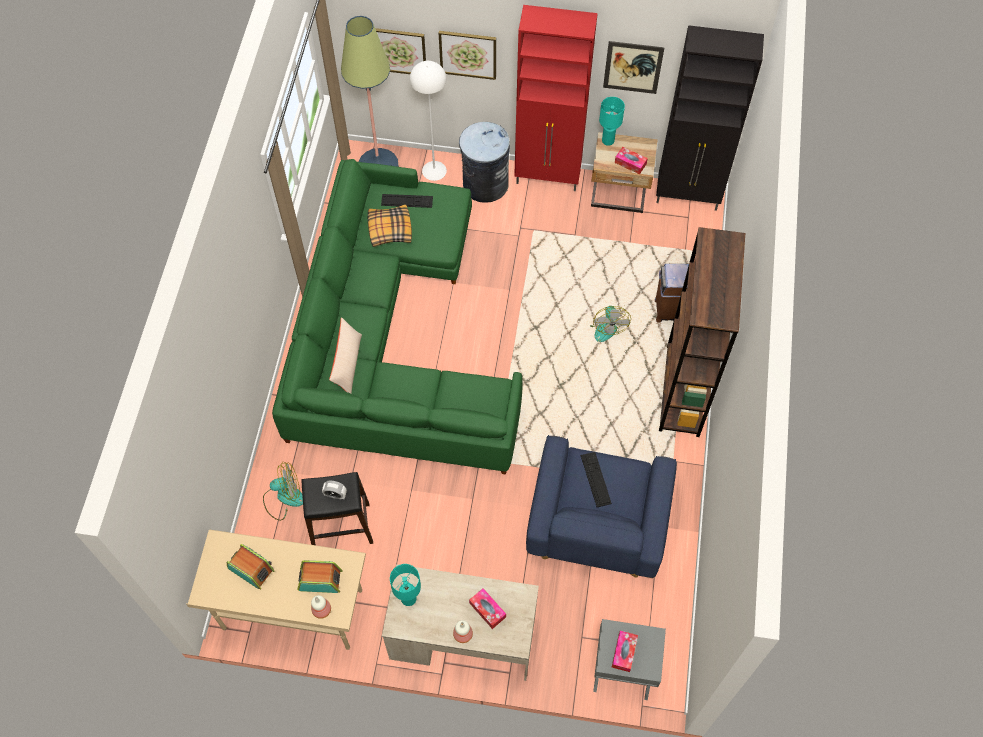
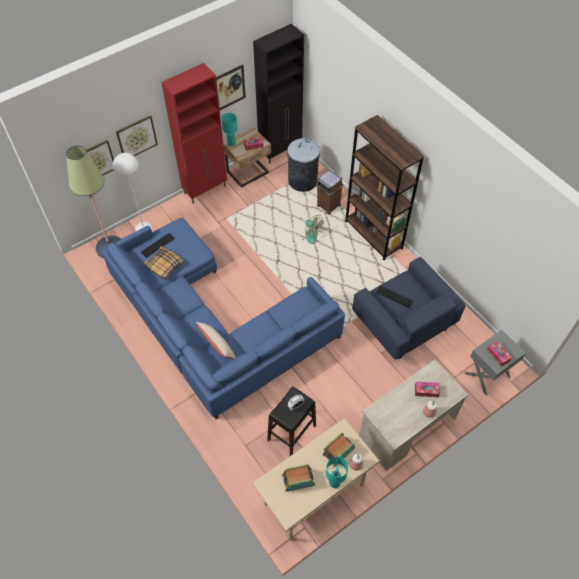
camera: 45 degrees left, 5 degrees down
(284, 497) = (246, 446): fan -> none
(390, 337) = (212, 323): green sofa -> blue sofa
(408, 599) = (386, 420): turquoise table lamp -> turquoise table lamp (335, 483)
(485, 184) = (177, 215): grey trash can -> grey trash can (302, 181)

